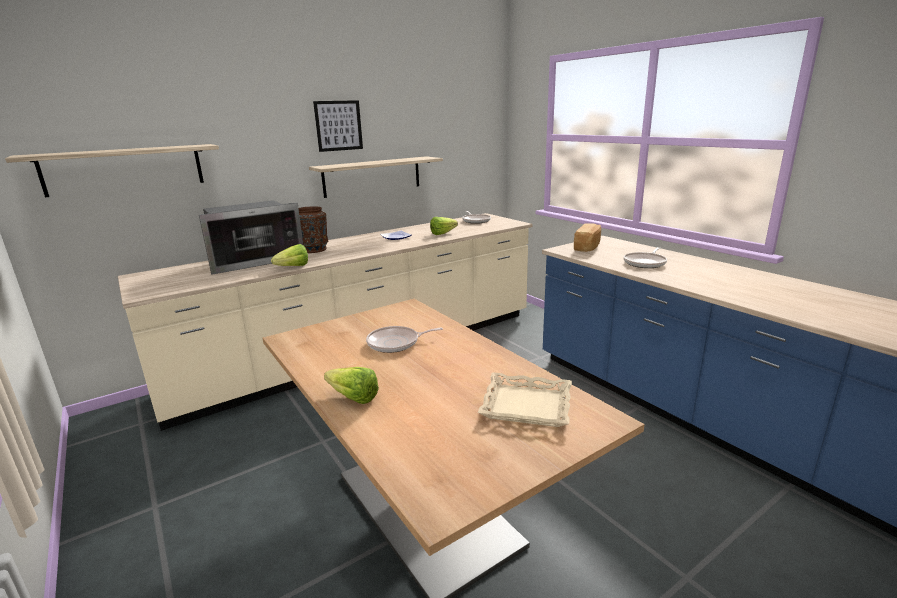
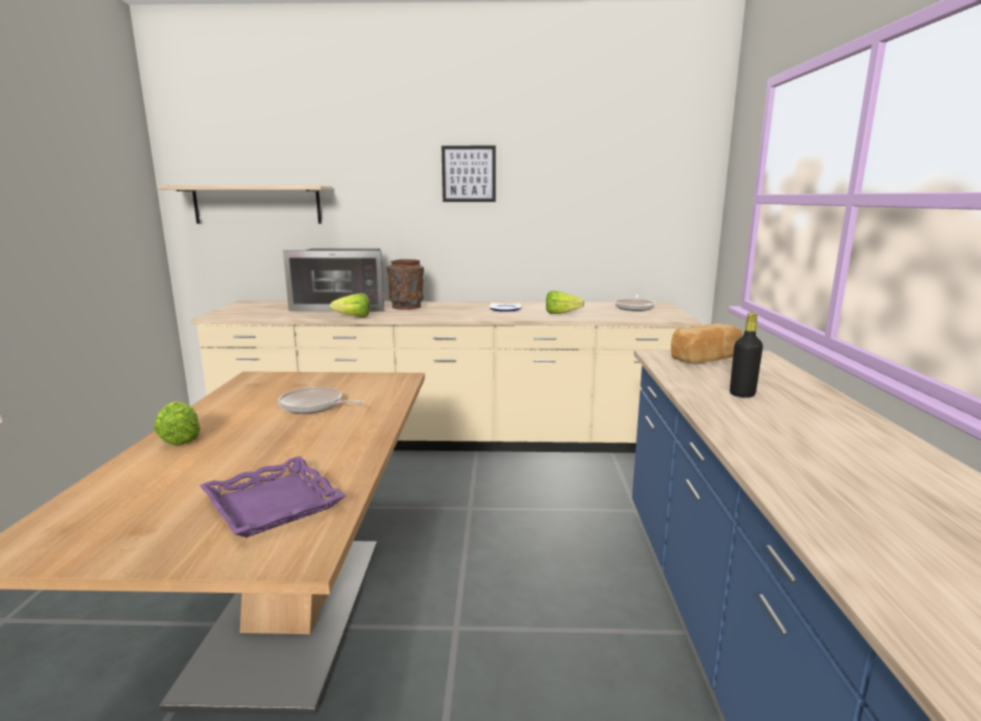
camera: 35 degrees right, 5 degrees down
(372, 176) = (505, 235): shelf -> none
(526, 406) = (272, 504): beige tray -> purple tray
(645, 263) = (742, 394): frying pan -> black bottle

